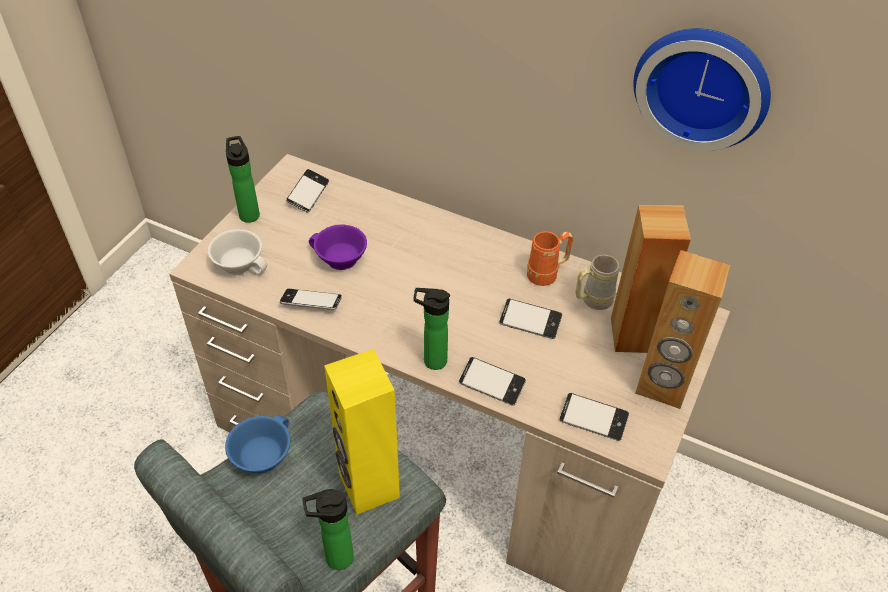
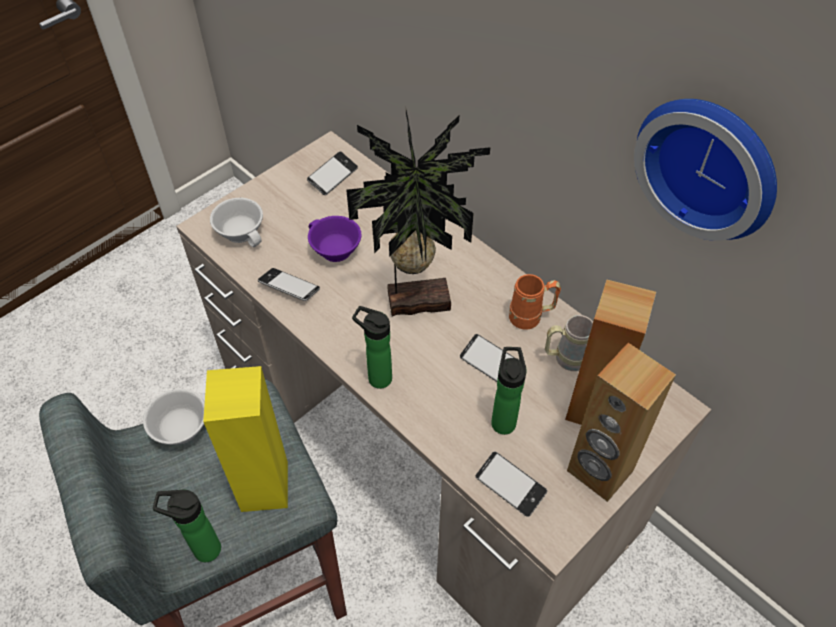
camera: 20 degrees right, 5 degrees up
(249, 213) = (270, 183): bottle -> bottle (503, 420)
(261, 454) = (181, 425): blue cup -> white cup
(437, 283) = (416, 298): none -> potted plant
(491, 384) = (424, 418): phone -> none

